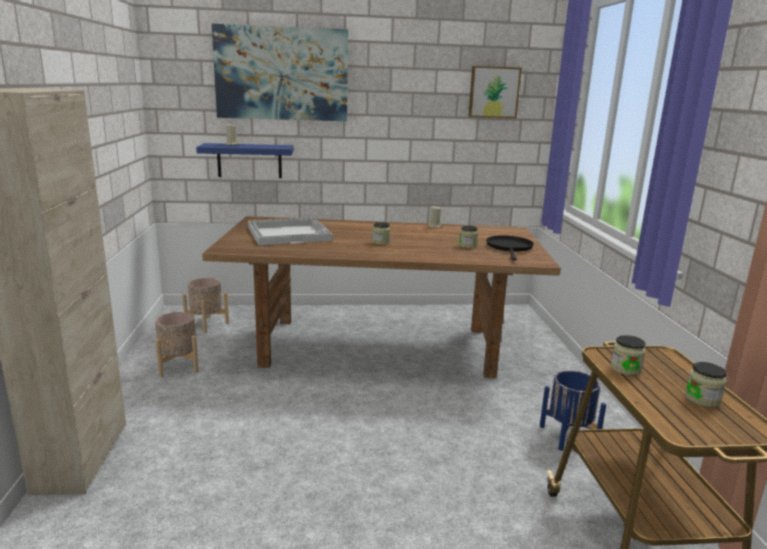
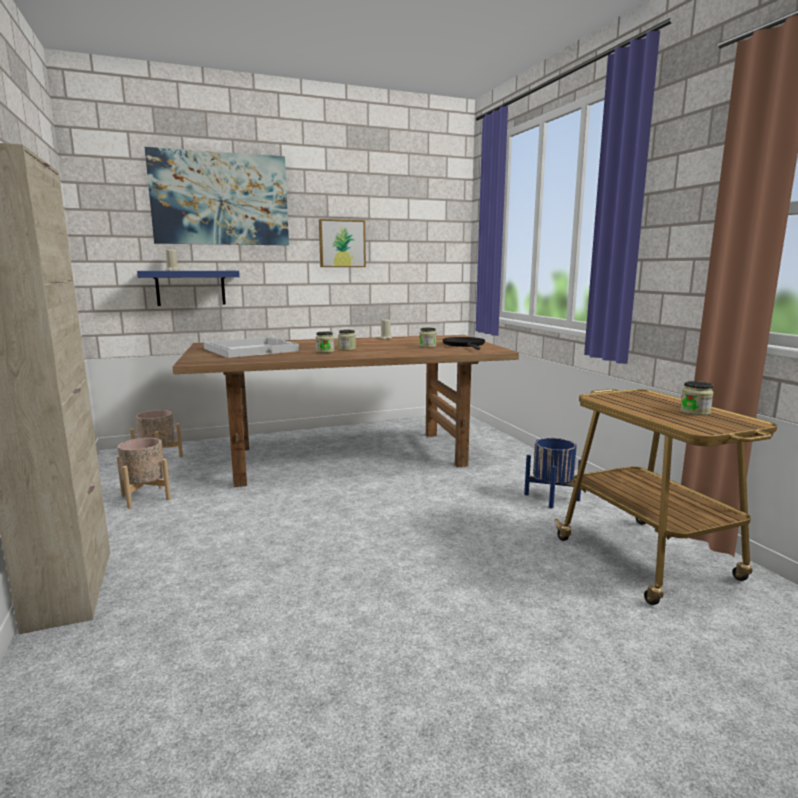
camera: 15 degrees left, 5 degrees down
(493, 92) = (420, 217): picture -> picture (342, 243)
(625, 369) = (622, 403): jar -> jar (325, 351)

